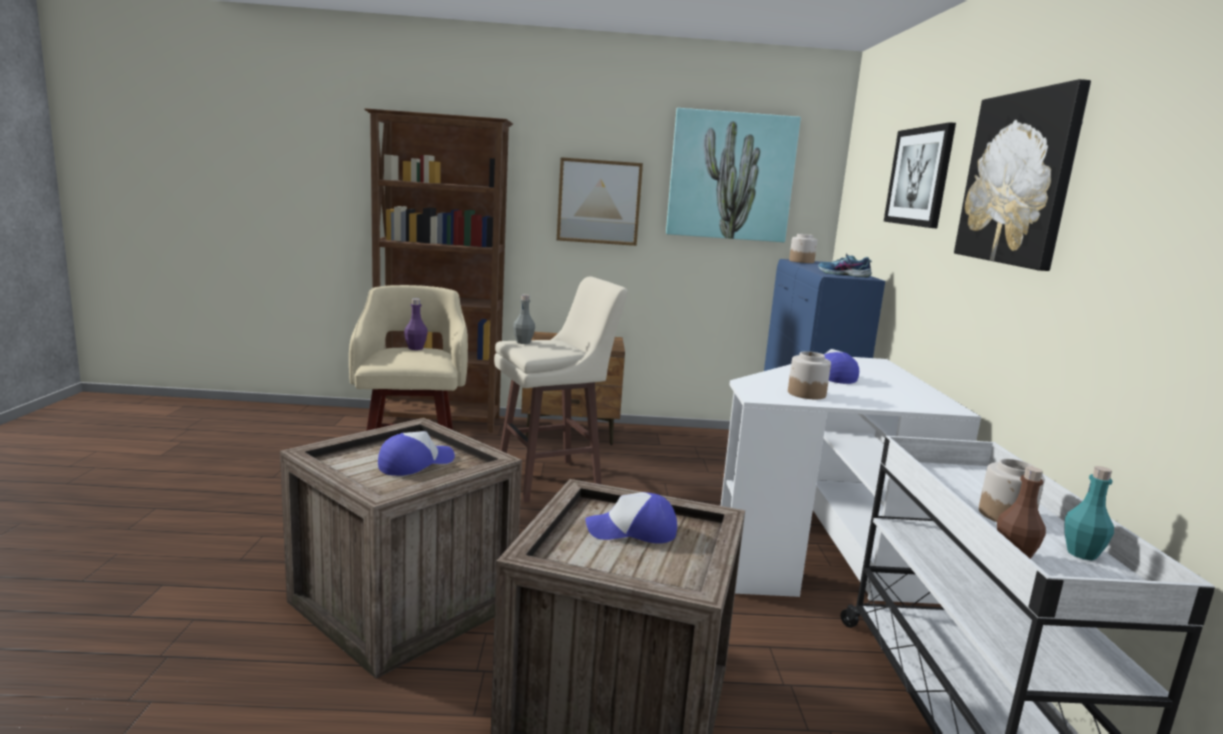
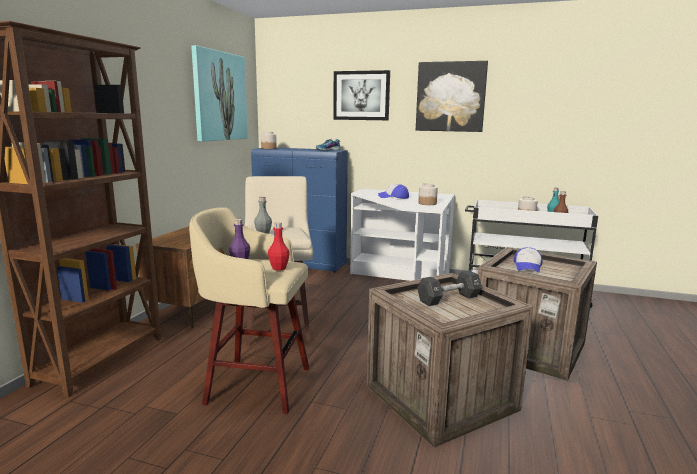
camera: 70 degrees left, 0 degrees up
(405, 359) = (279, 268): none -> red bottle
(415, 463) = (449, 299): cap -> black dumbbell
(599, 202) = (159, 121): picture -> none

